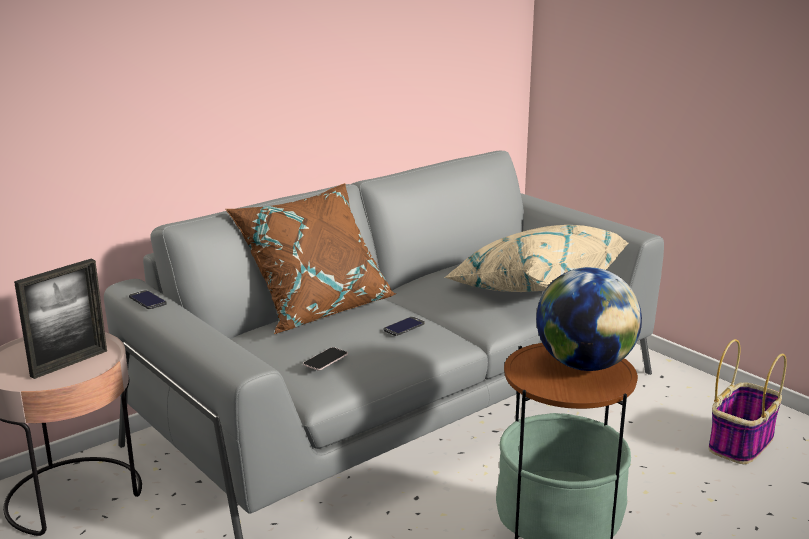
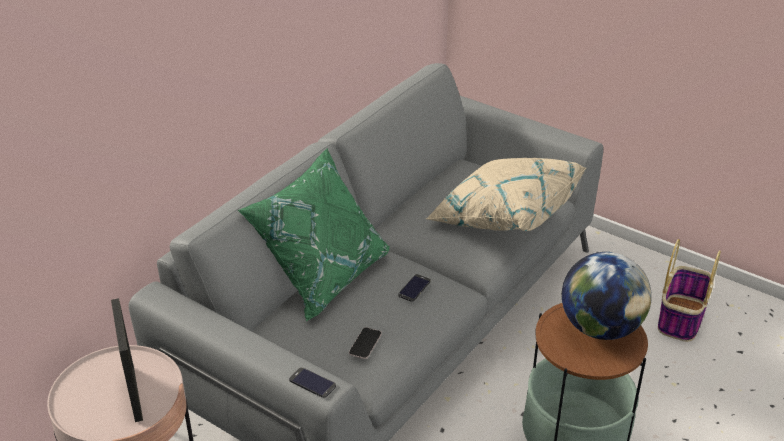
camera: 15 degrees left, 15 degrees up
(69, 363) = (134, 394): picture frame -> picture frame turned 45 degrees counterclockwise
(147, 300) = (185, 313): phone -> phone (312, 383)
(317, 308) = (322, 274): brown pillow -> green pillow

